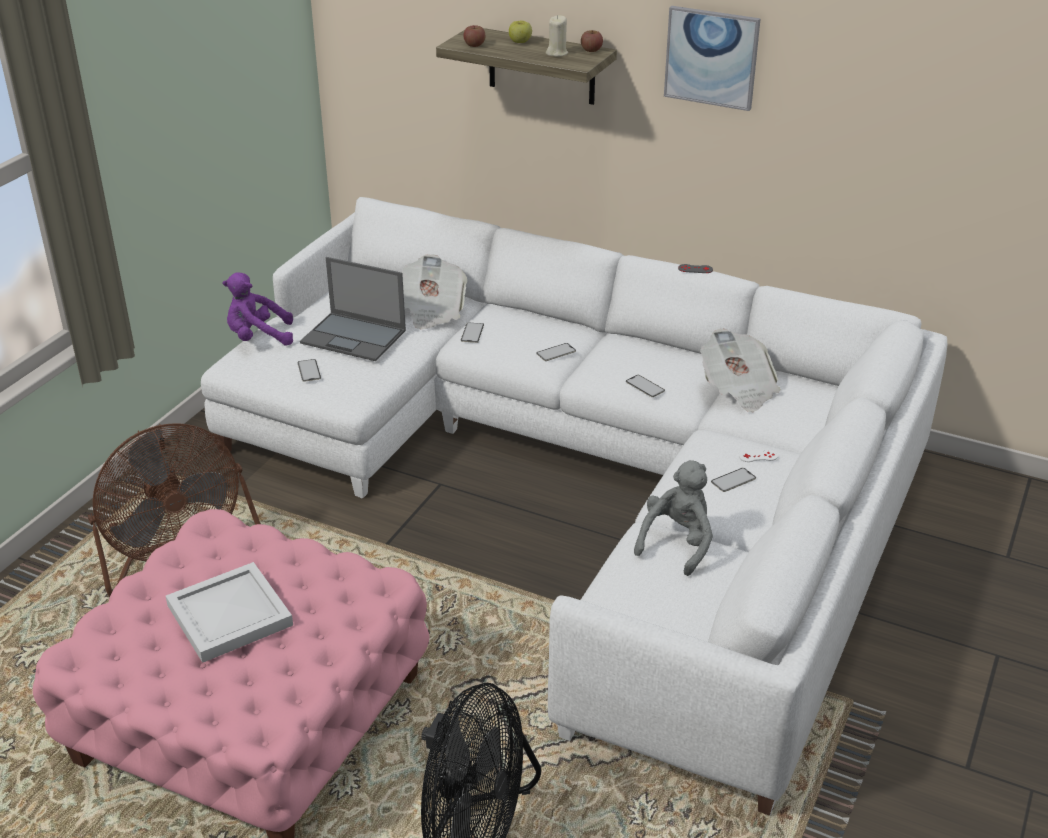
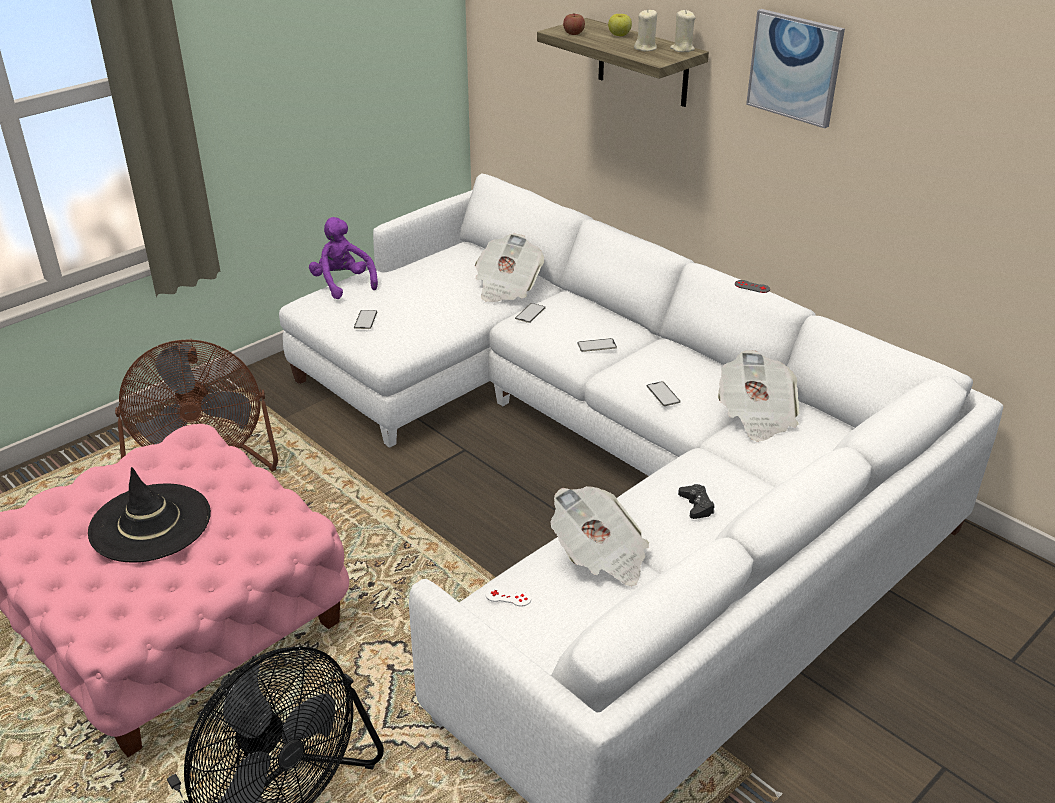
camera: 20 degrees right, 0 degrees up
(229, 617) = (150, 523): white tray -> black hat
(258, 338) = (343, 283): purple plush toy -> purple plush toy turned 45 degrees clockwise
(354, 337) = (422, 297): laptop -> none
(591, 50) = (682, 49): apple -> beige candle
(677, 543) = (600, 556): grey plush toy -> newspaper
(733, 480) = (696, 505): phone -> black game controller
(758, 456) = (737, 487): white game controller -> white game controller (508, 596)

